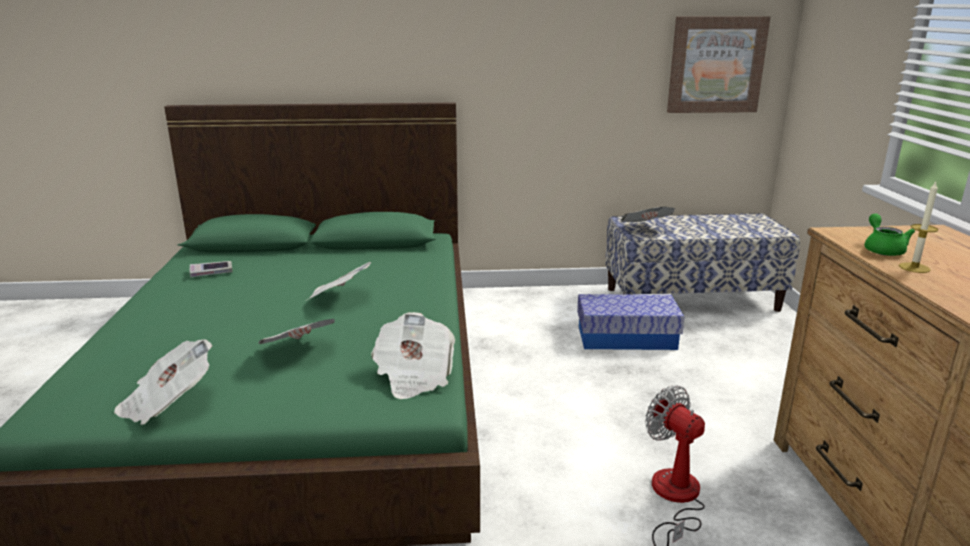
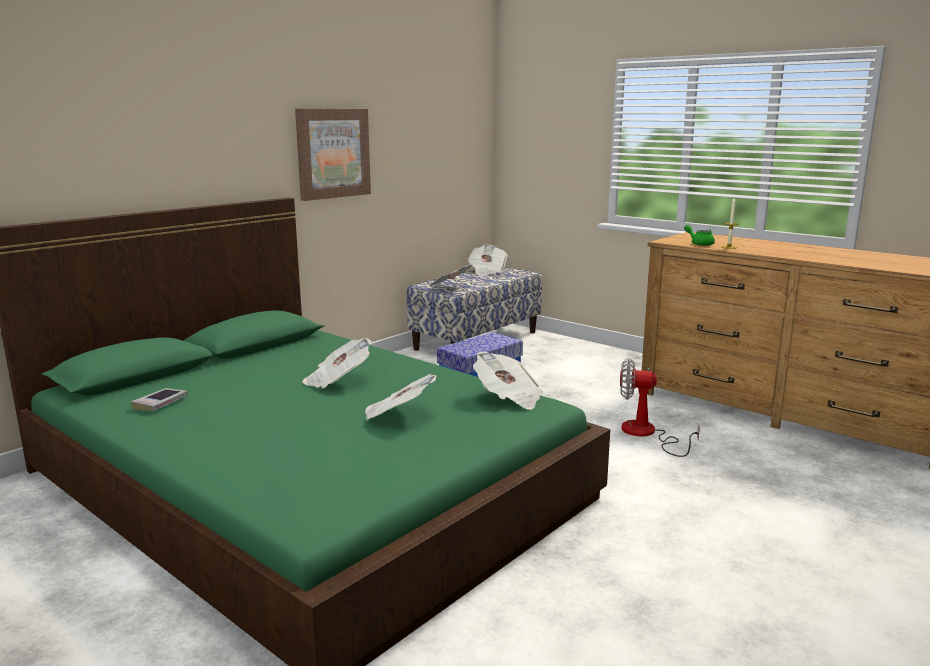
camera: 45 degrees left, 5 degrees down
(168, 403) = (393, 472): newspaper -> newspaper (487, 271)
(716, 65) = (456, 153): picture -> picture (333, 153)

